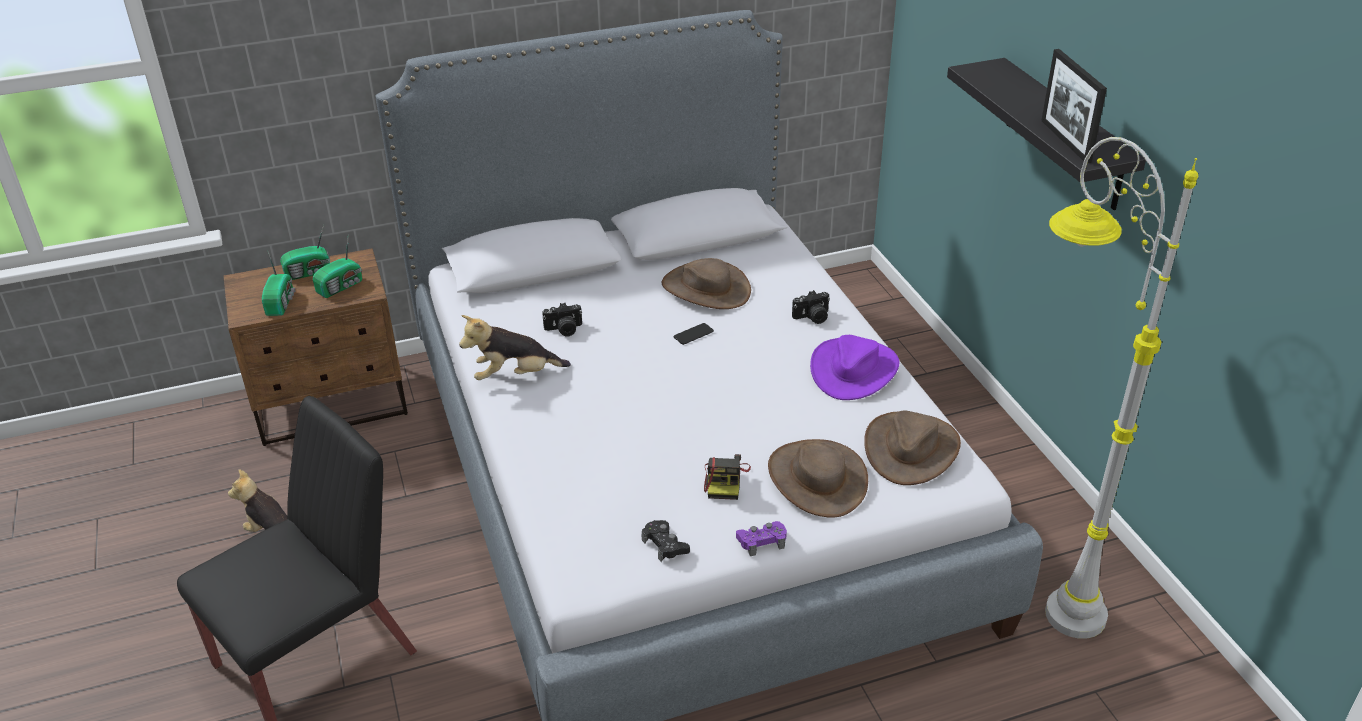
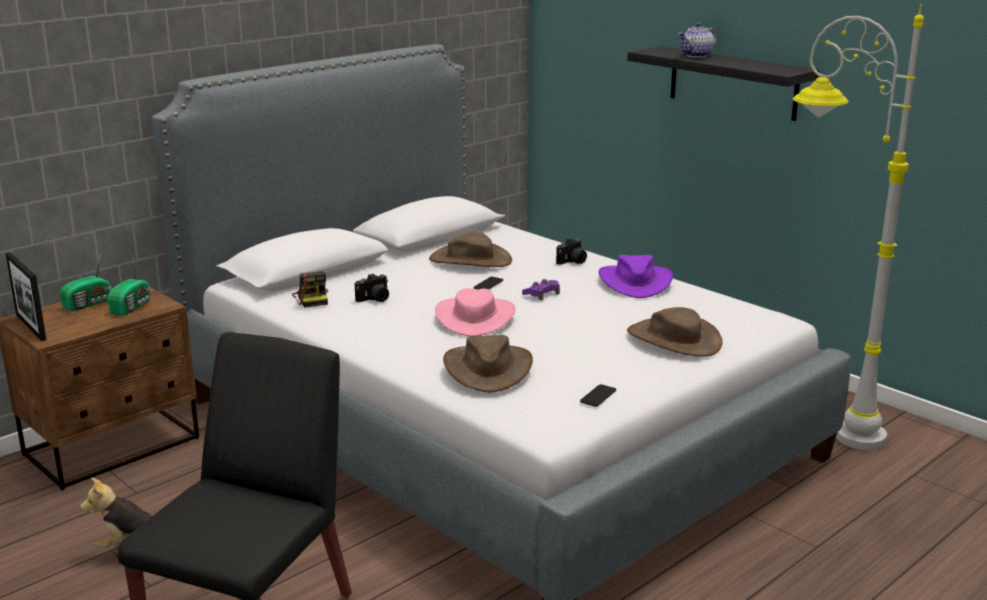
camera: 25 degrees left, 15 degrees down
(281, 302) = (79, 325): radio -> none
(515, 375) = (359, 331): plush toy -> none
(638, 386) = (475, 317): none -> pink hat
(665, 545) = (598, 396): black game controller -> phone
(725, 480) = (605, 353): camera -> camera (312, 298)
(762, 541) = (671, 379): purple game controller -> purple game controller (541, 294)
(910, 448) = (723, 312): brown hat -> brown hat (487, 368)
(1022, 93) = (697, 56): none -> teapot
(1065, 141) = (757, 68): picture frame -> picture frame (30, 327)

